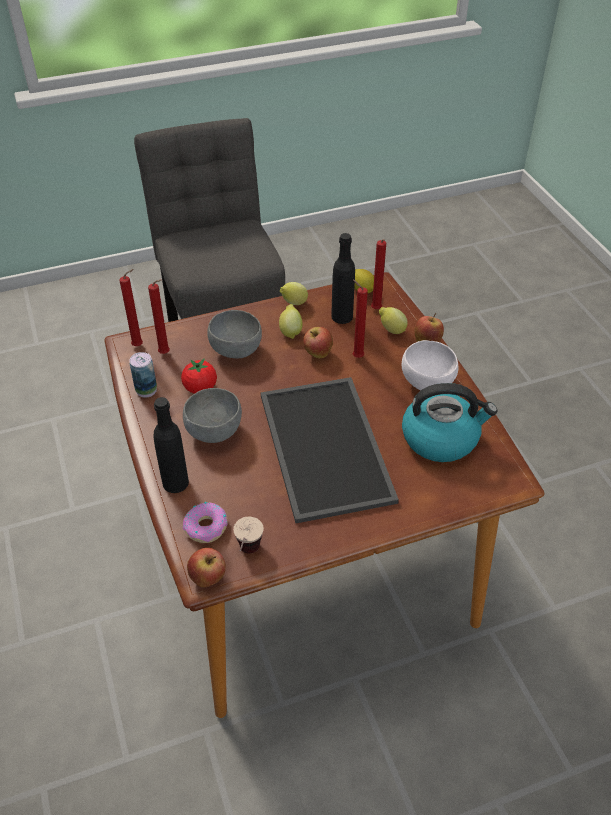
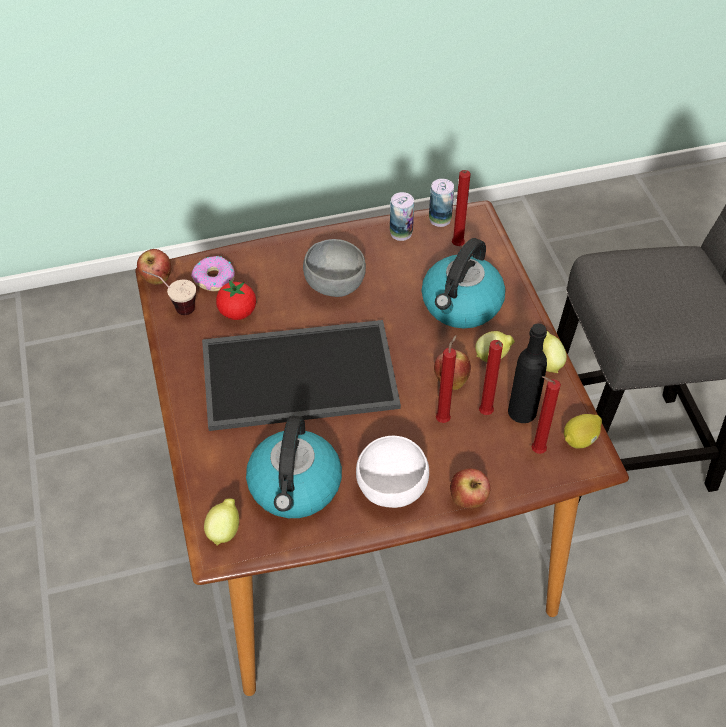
camera: 95 degrees right, 5 degrees up
(129, 365) = (440, 219): none -> can
(139, 345) = (471, 225): red candle -> red candle (486, 414)
(175, 482) = (271, 257): black bottle -> none
(200, 388) = (400, 274): tomato -> tomato (237, 312)
(236, 349) = (461, 305): grey bowl -> kettle
(391, 330) = (494, 463): lemon -> lemon (224, 530)

